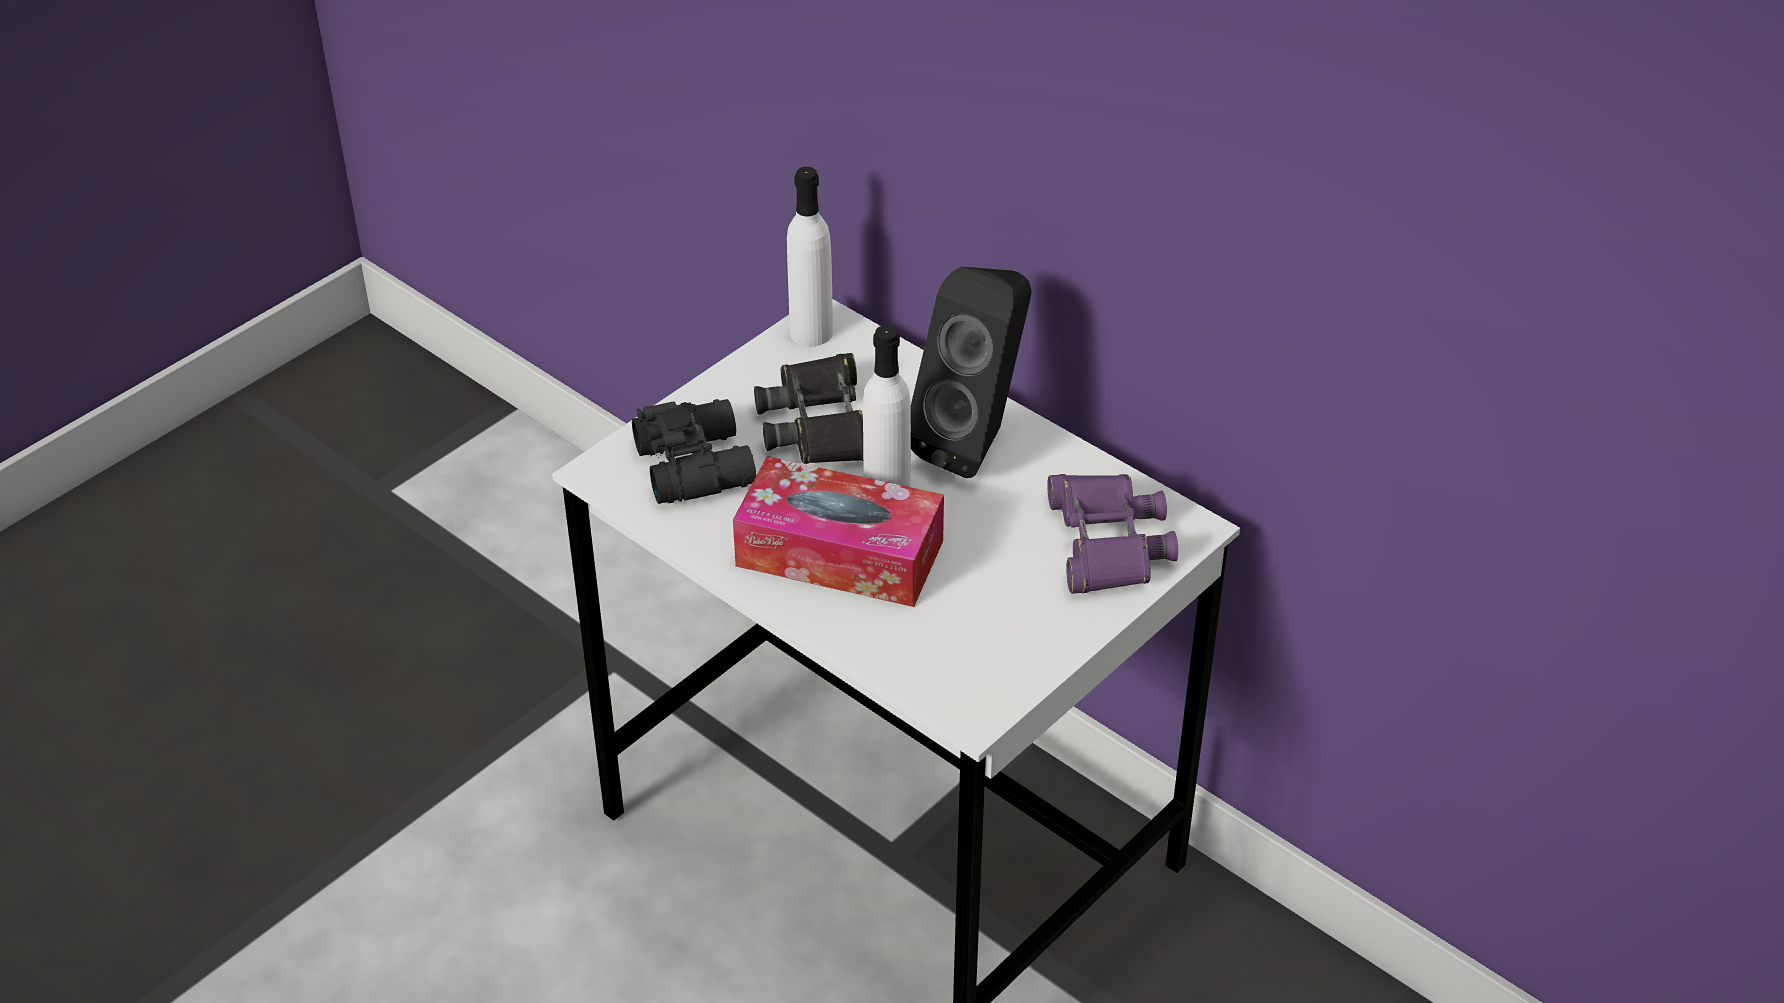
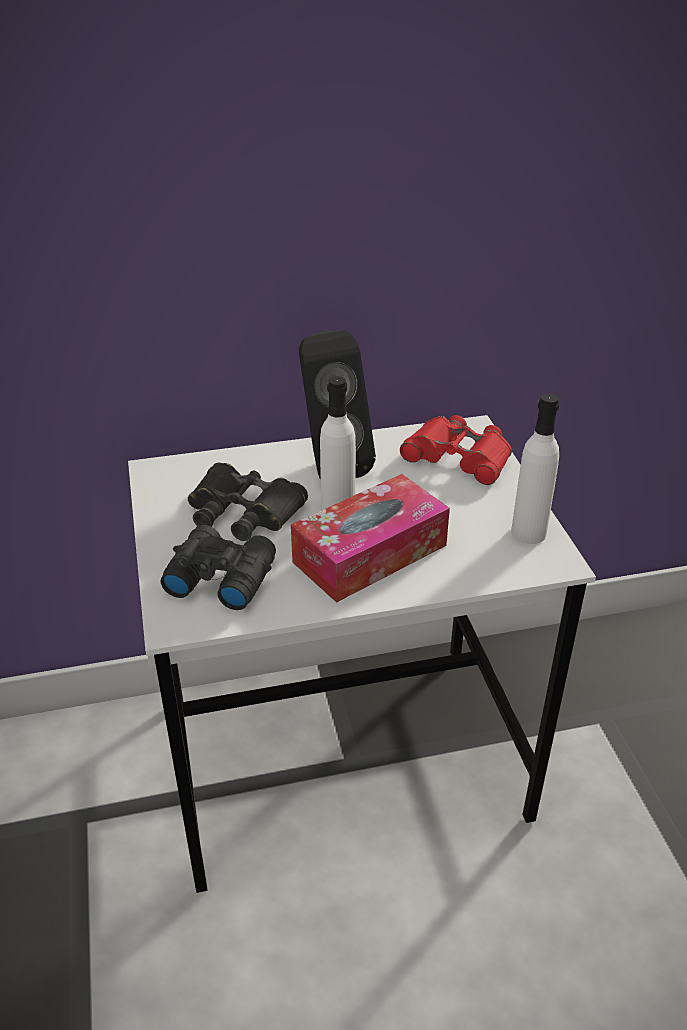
camera: 55 degrees left, 5 degrees down
(811, 332) = (158, 479): white bottle -> white bottle (528, 532)
(1106, 543) = (458, 457): purple binoculars -> red binoculars

